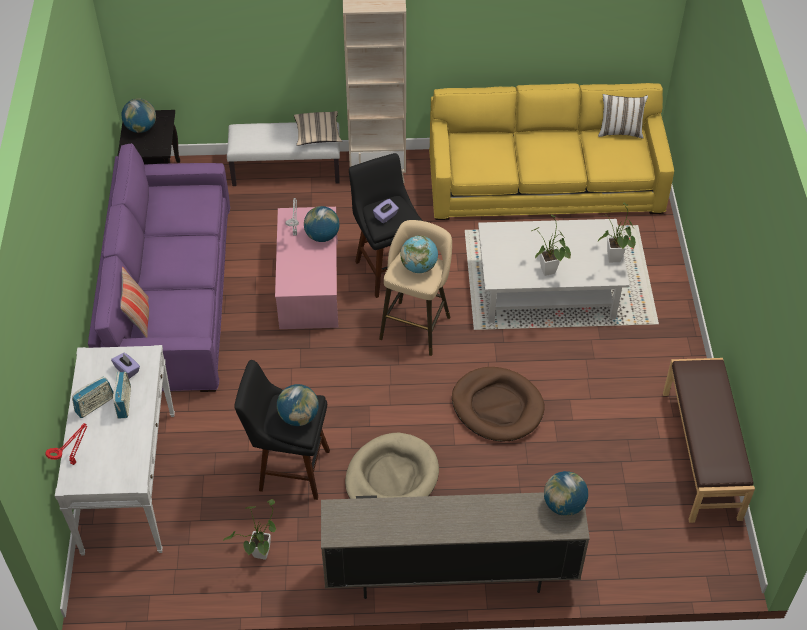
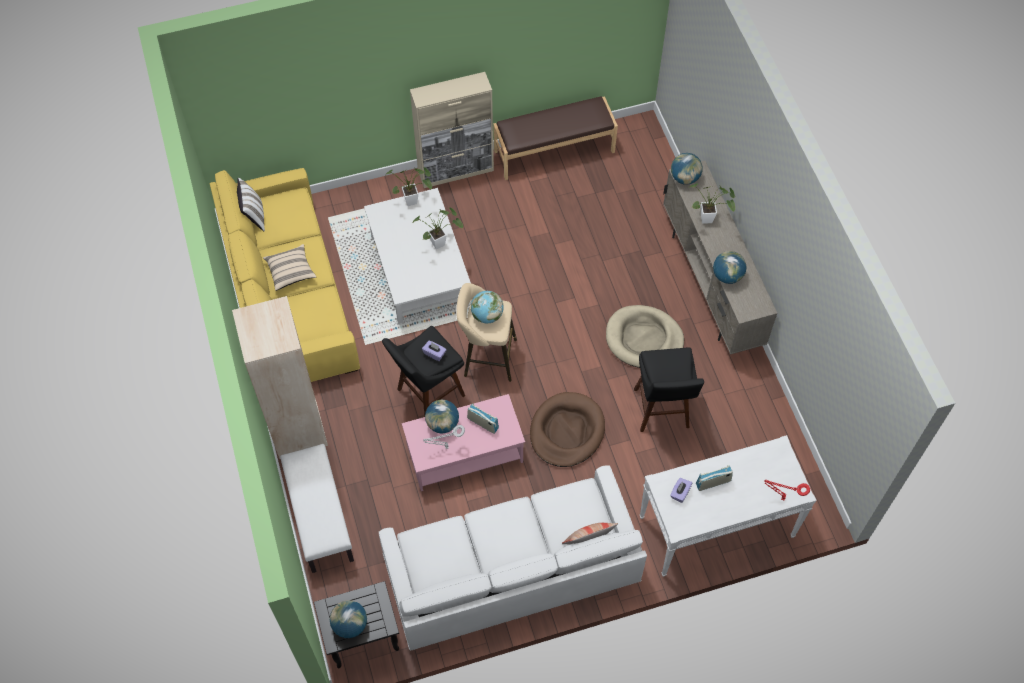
camera: 105 degrees left, 10 degrees up
(95, 405) = (723, 504): radio -> radio (483, 423)
(170, 295) = (510, 568): purple sofa -> white sofa
(260, 557) = (744, 409): potted plant -> potted plant (709, 219)
(299, 417) = (670, 361): globe -> globe (727, 276)
(318, 135) = (308, 464): beige pillow -> beige pillow (290, 272)
(497, 406) = (553, 283): brown dog bed -> brown dog bed (566, 431)
(685, 348) = (456, 170): none -> beige cabinet

